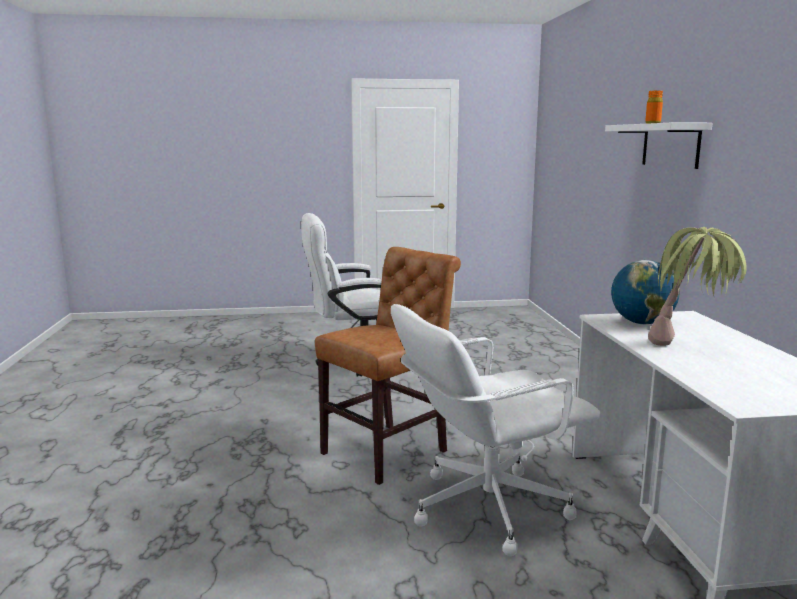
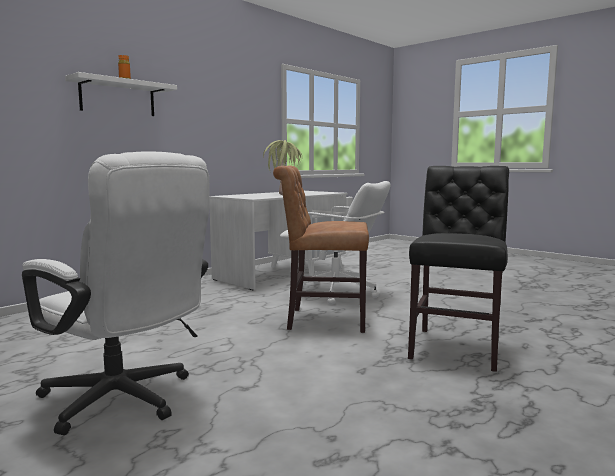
camera: 130 degrees left, 5 degrees down
(212, 476) = (456, 347): none -> black chair
(642, 323) = (253, 196): globe -> none

